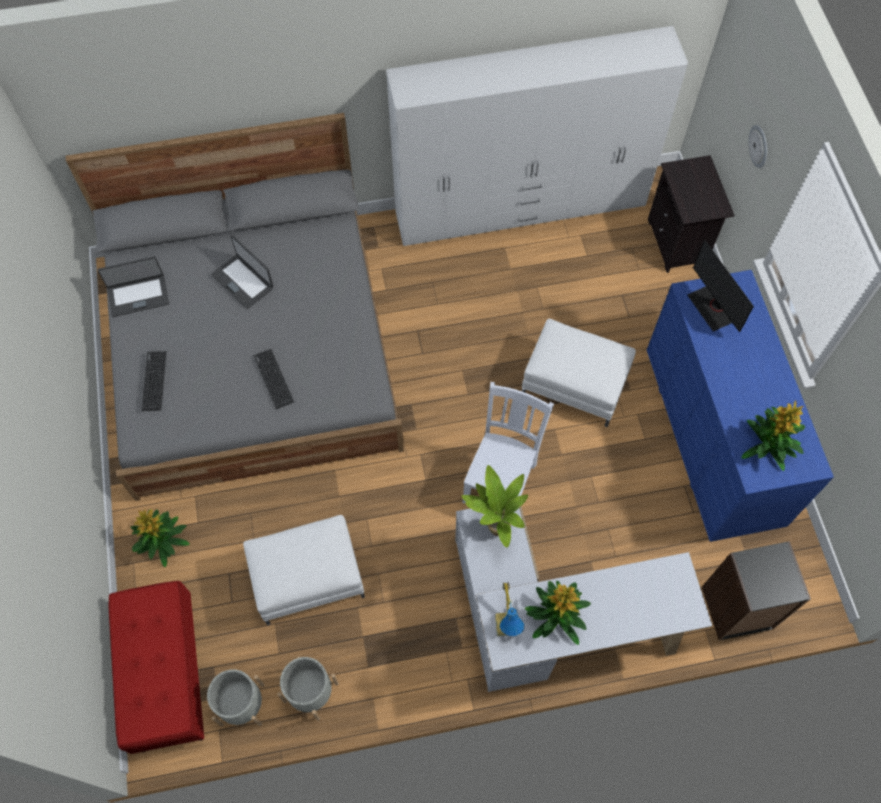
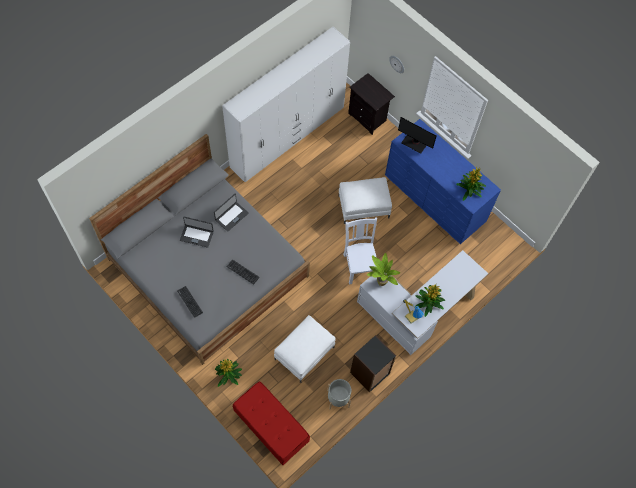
camera: 35 degrees left, 0 degrees up
(138, 295) = (151, 268): laptop -> laptop (231, 216)
(242, 704) = (312, 420): grey planter -> none
(737, 608) = (486, 265): black bookcase -> black bookcase (370, 373)

